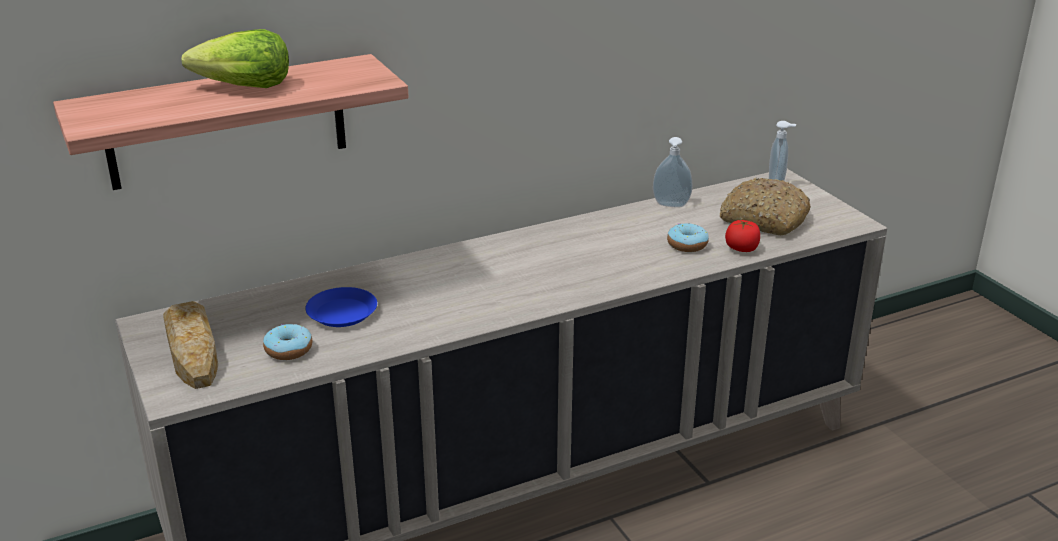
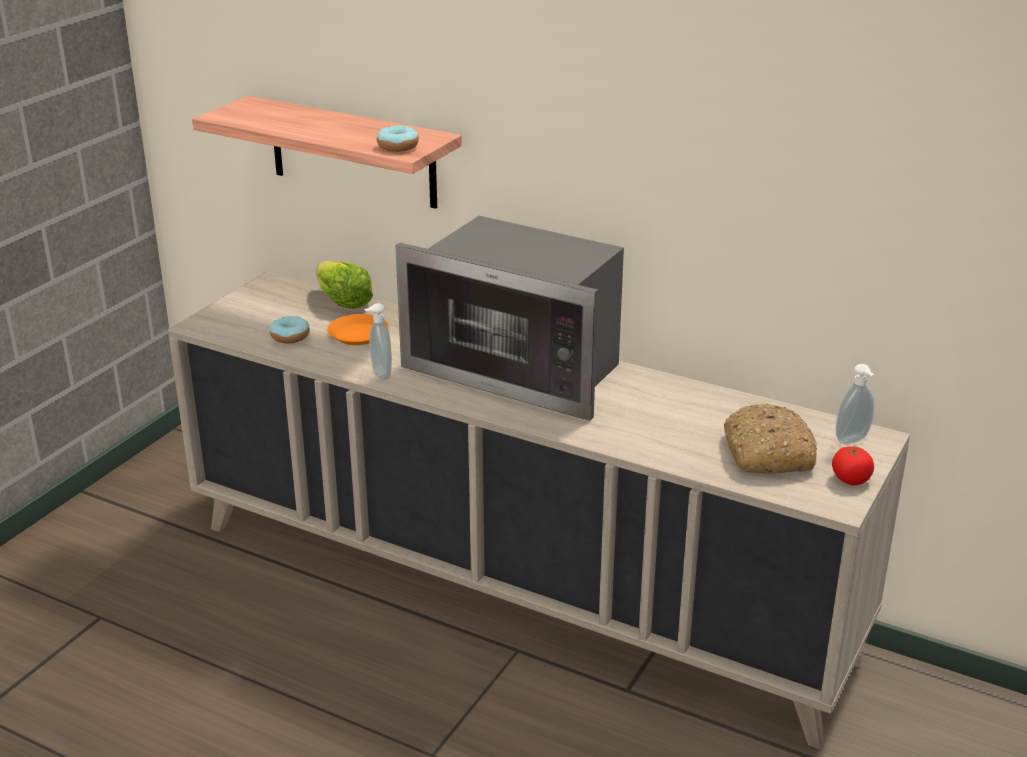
camera: 55 degrees right, 0 degrees up
(192, 352) = (254, 309): bread -> none
(244, 88) = (336, 125): lettuce -> lettuce (342, 301)
(342, 313) = (358, 335): blue plate -> orange plate
(519, 261) = (520, 369): none -> microwave
(671, 205) = (722, 400): soap dispenser -> soap dispenser (379, 375)
(687, 245) = (655, 431): donut -> donut (398, 146)
(741, 249) = (687, 459): tomato -> tomato (850, 479)

